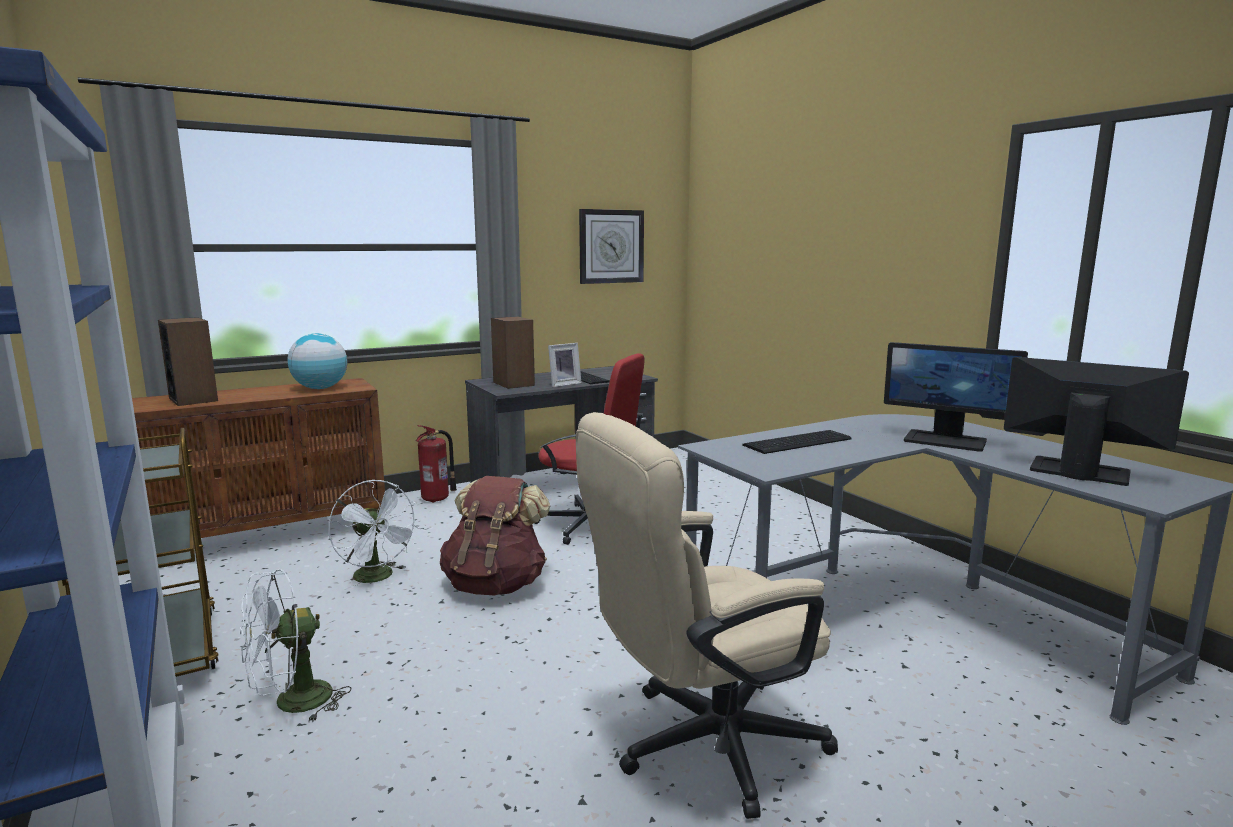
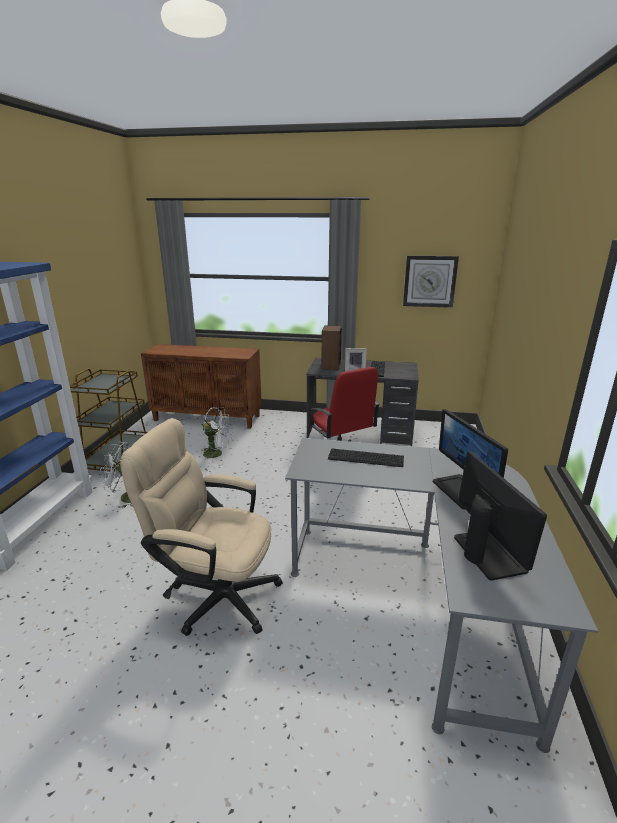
camera: 40 degrees right, 10 degrees up
(193, 399) = (178, 350): speaker -> none
(320, 388) = (229, 353): globe -> none
(378, 578) = (217, 454): white fan -> white fan turned 75 degrees counterclockwise
(437, 498) = (293, 419): fire extinguisher -> none
(496, 585) = (252, 477): brown backpack -> none

